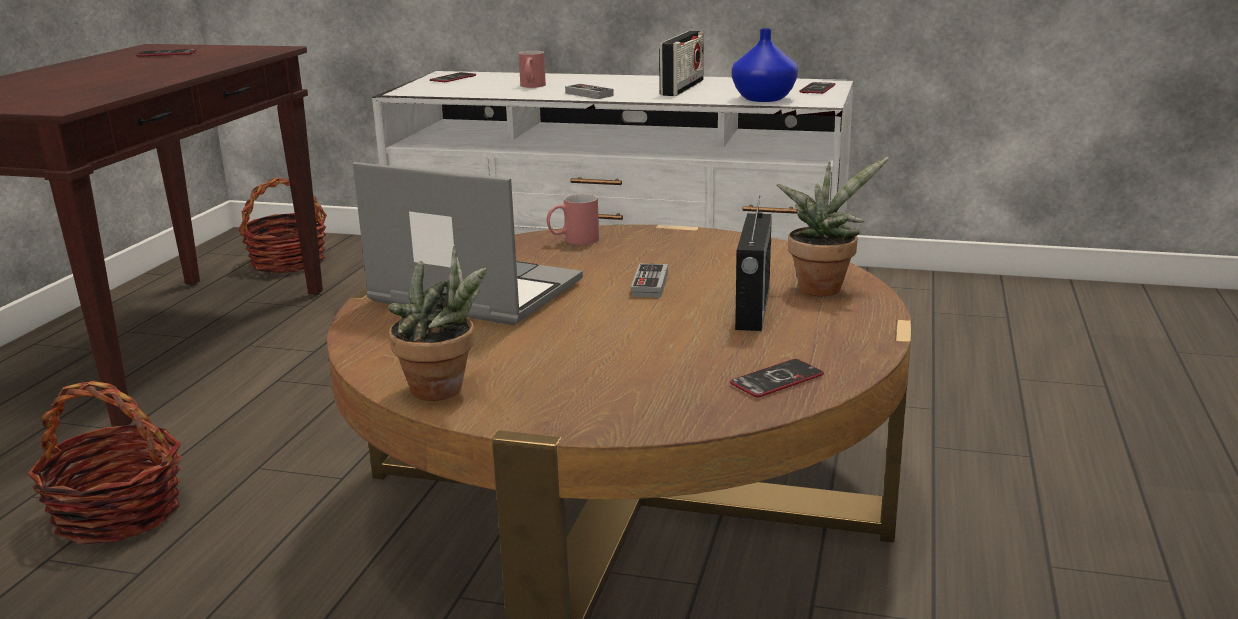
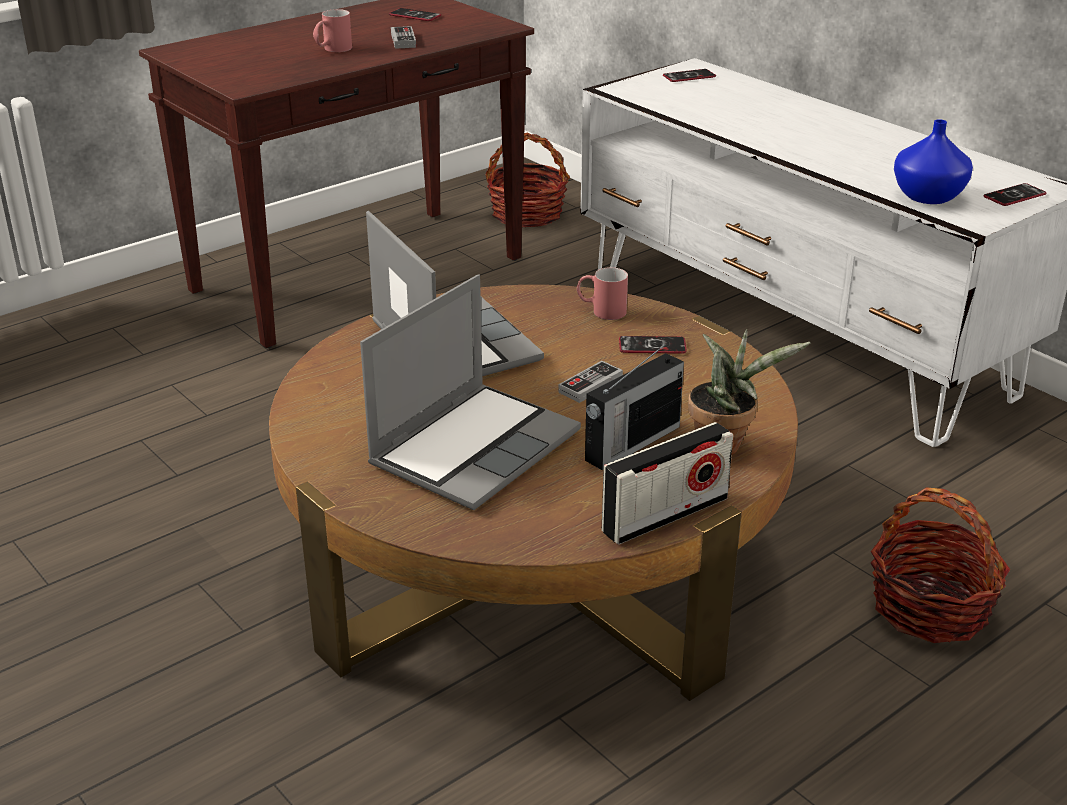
camera: 35 degrees right, 10 degrees up
(119, 513) = (206, 421): basket -> basket (931, 607)
(444, 391) = (317, 432): potted plant -> none
(531, 87) = (738, 111): red mug -> red mug (332, 50)
(589, 94) = (770, 139): game controller -> game controller (403, 40)
(623, 351) = (475, 447): none -> laptop
(682, 88) = (877, 153): radio -> radio (665, 515)
(777, 380) = (540, 522): phone -> phone (652, 346)

